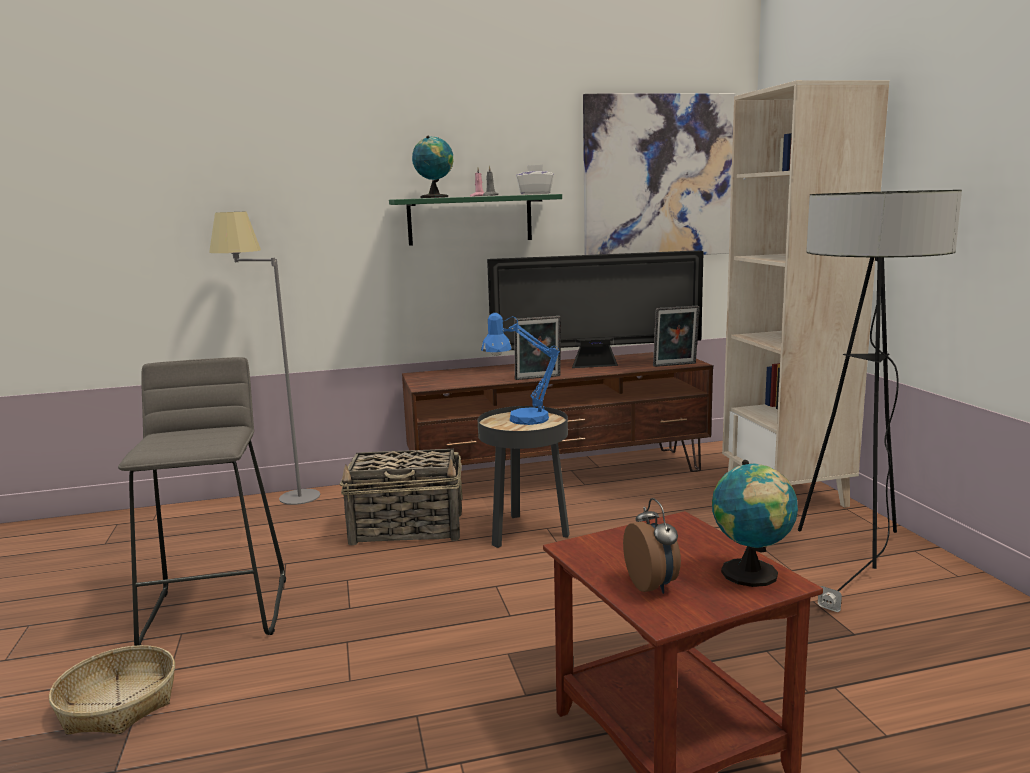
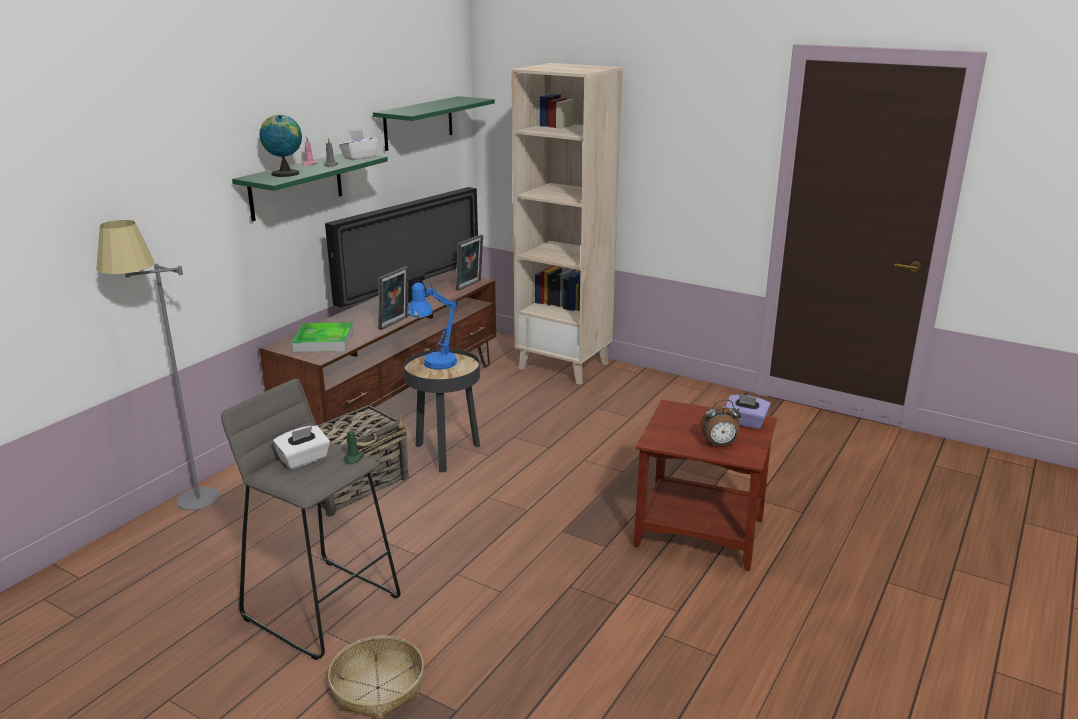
camera: 45 degrees left, 10 degrees up
(194, 434) = (304, 460): none -> white tissue box
(220, 444) = (353, 459): none -> green candle
(454, 378) = (324, 341): none -> tray
(653, 585) = (719, 445): alarm clock -> alarm clock turned 150 degrees clockwise
(658, 177) = (418, 123): picture -> green shelf
(752, 575) = (745, 422): globe -> purple tissue box
(854, 553) = (647, 394): floor lamp -> none

